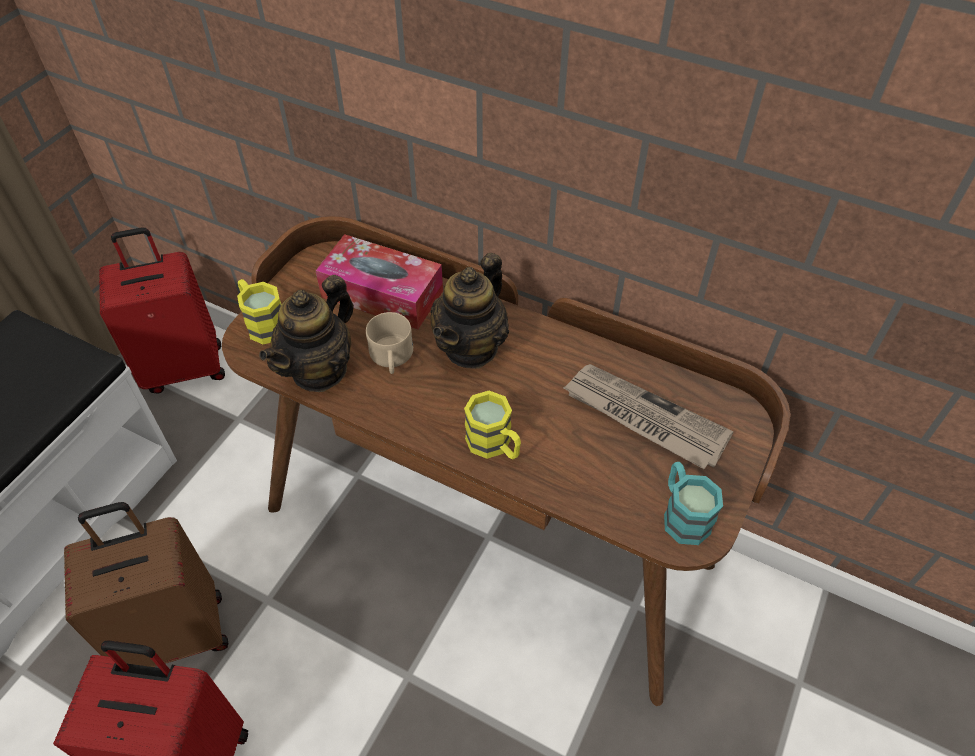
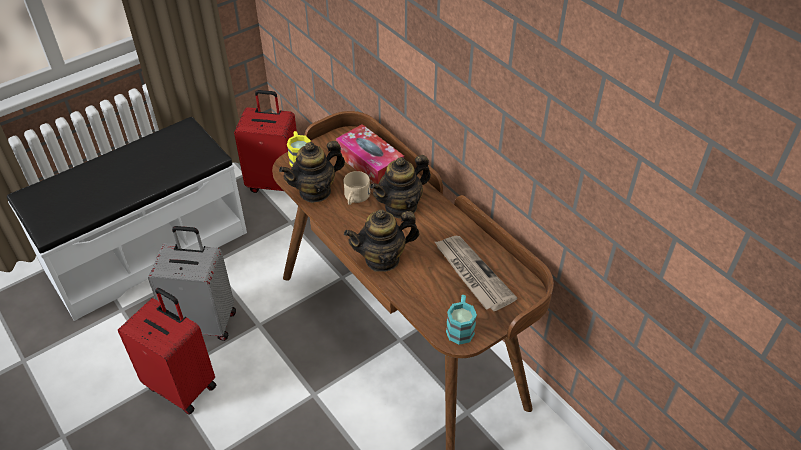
camera: 25 degrees right, 5 degrees down
(177, 631) = (204, 322): brown suitcase -> grey suitcase
(495, 445) = (382, 259): yellow mug -> teapot

